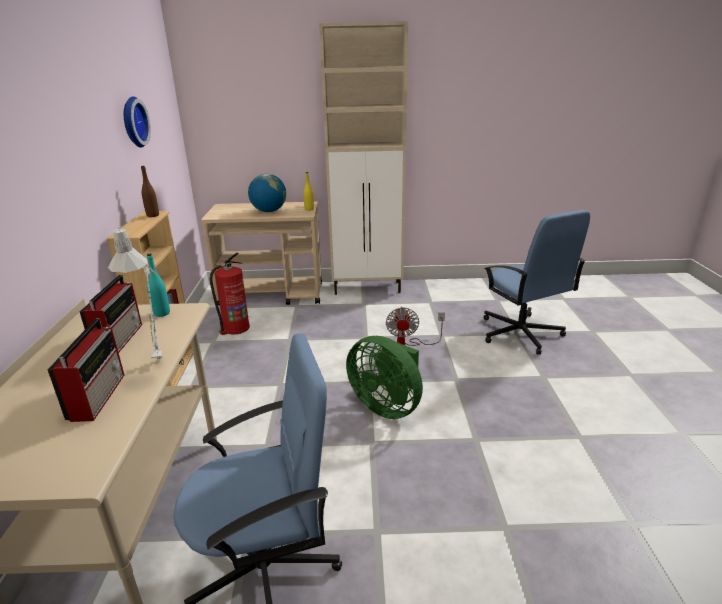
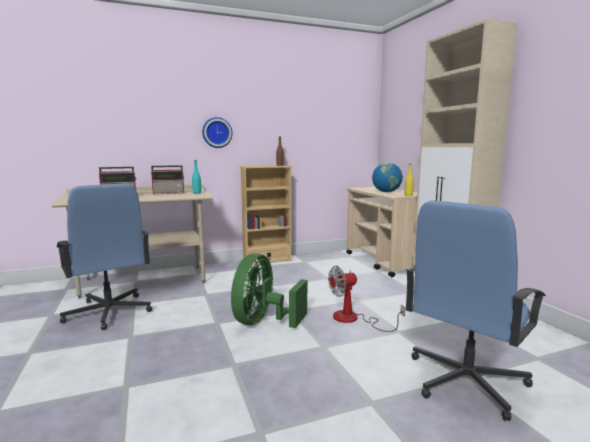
camera: 70 degrees right, 15 degrees down
(132, 122) = (302, 117): wall clock -> wall clock (217, 132)
(160, 356) = (152, 197): grey table lamp -> none
(235, 328) = (326, 263): fire extinguisher -> none

